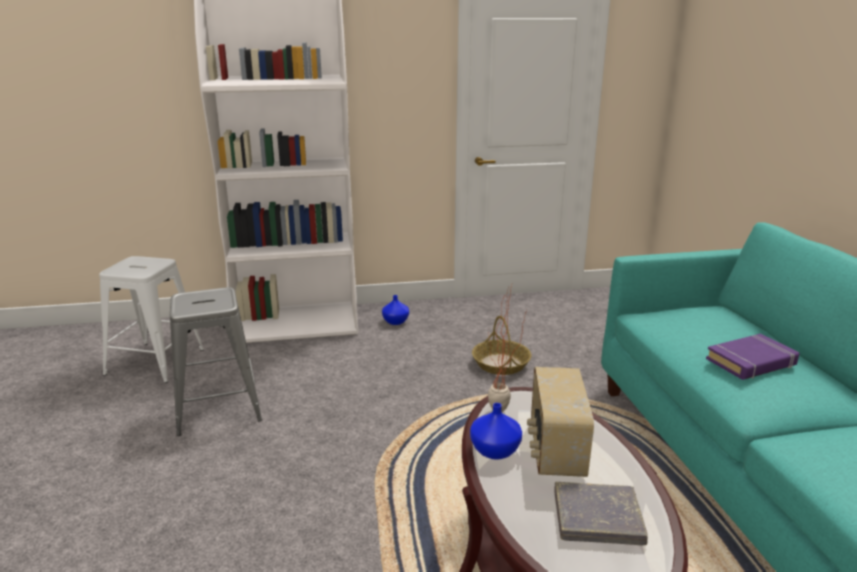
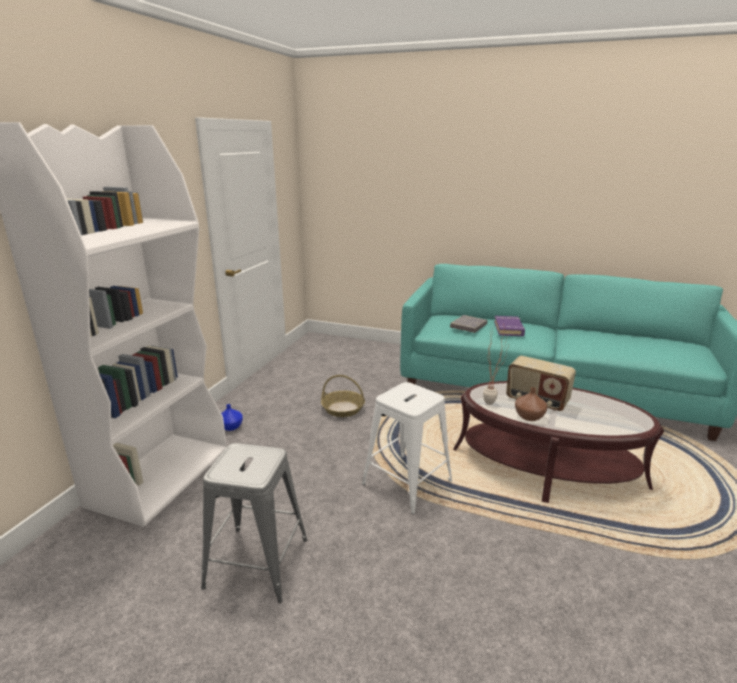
camera: 60 degrees left, 0 degrees up
(154, 362) = (103, 598): white stool -> white stool (407, 483)
(496, 451) = (529, 416): blue vase -> brown vase
(597, 518) = (596, 410): grey book -> grey book (468, 326)

